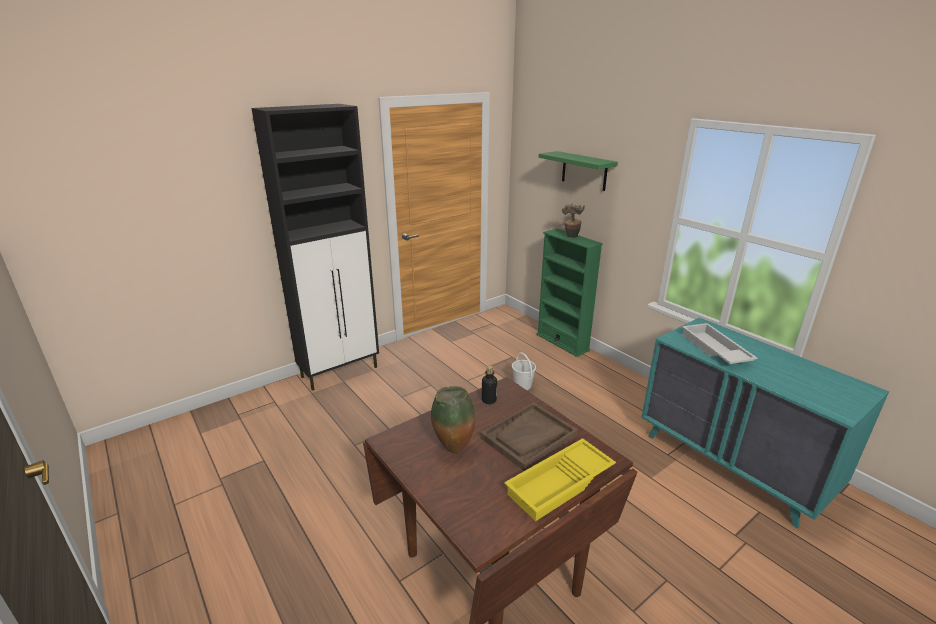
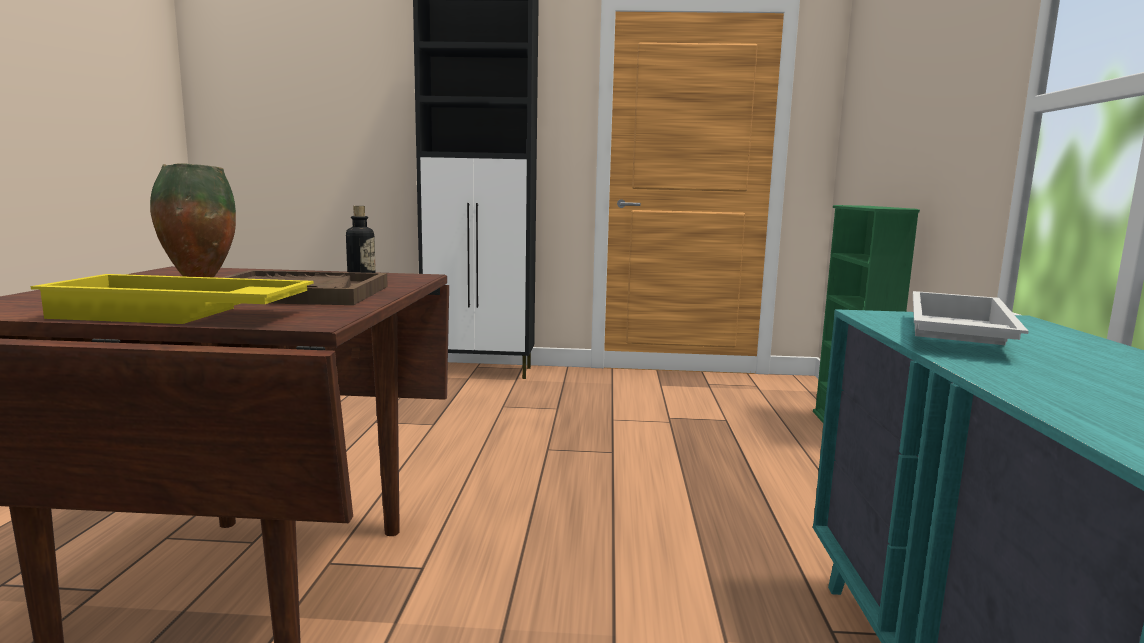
camera: 40 degrees right, 15 degrees down
(522, 385) = (687, 448): white bucket -> none
(571, 237) = (869, 206): potted plant -> none
(584, 171) = (912, 80): green shelf -> none

